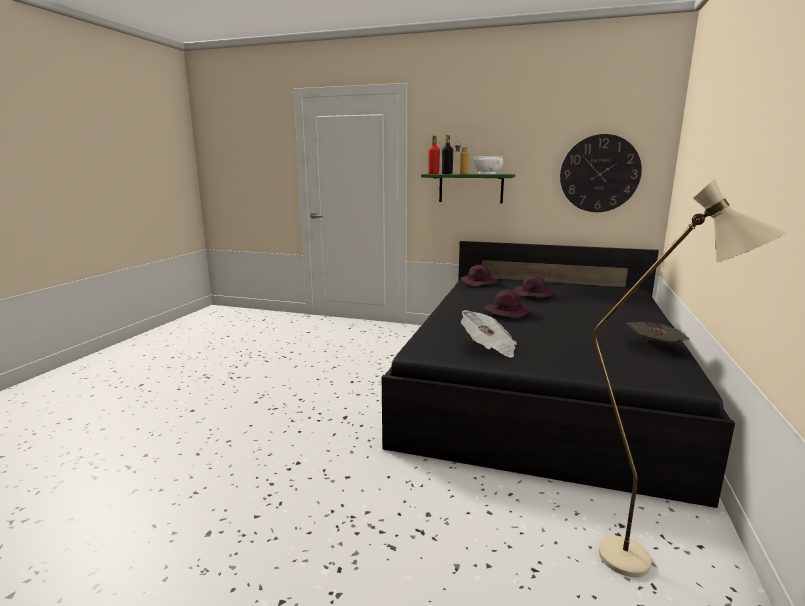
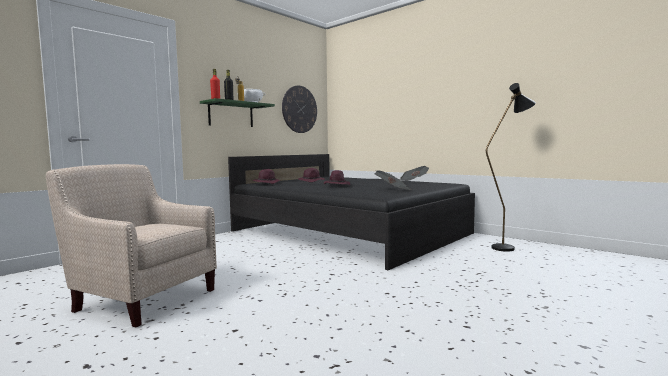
camera: 65 degrees left, 10 degrees down
(248, 360) = (143, 297): none -> beige armchair
(644, 566) = (508, 247): beige floor lamp -> black floor lamp

